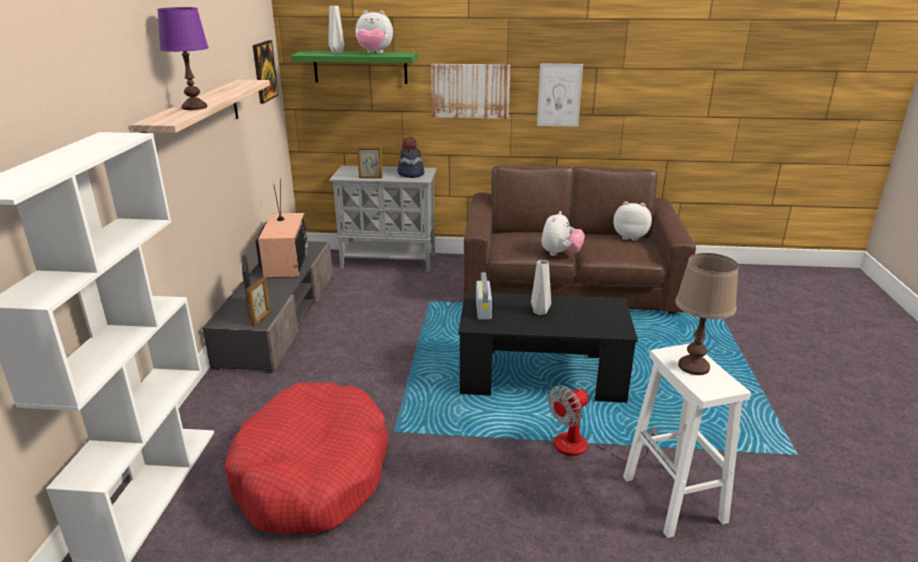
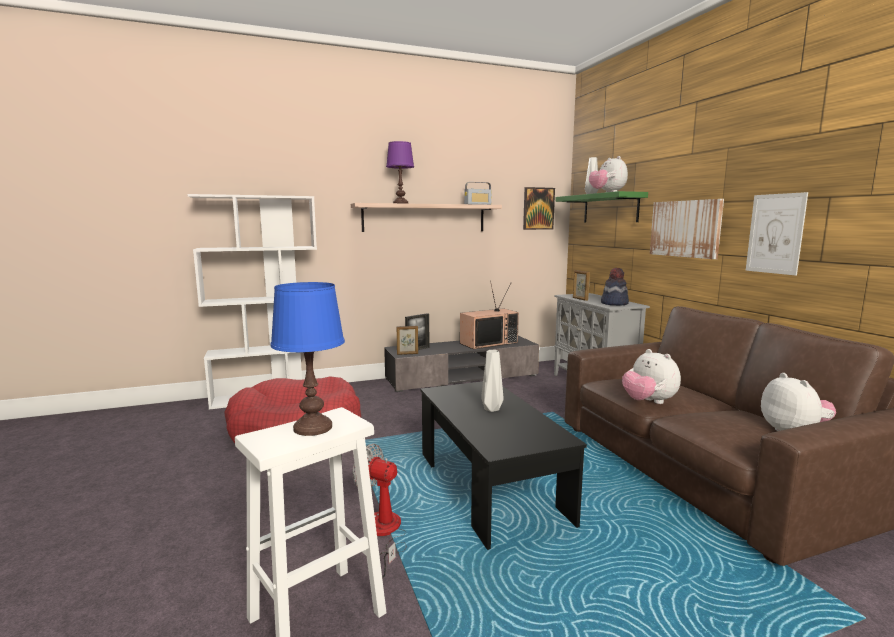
camera: 65 degrees right, 15 degrees down
(483, 309) = (468, 389): radio -> radio (478, 204)
(560, 254) = (648, 402): plush toy -> plush toy turned 60 degrees clockwise
(693, 366) = (313, 427): brown table lamp -> blue table lamp

